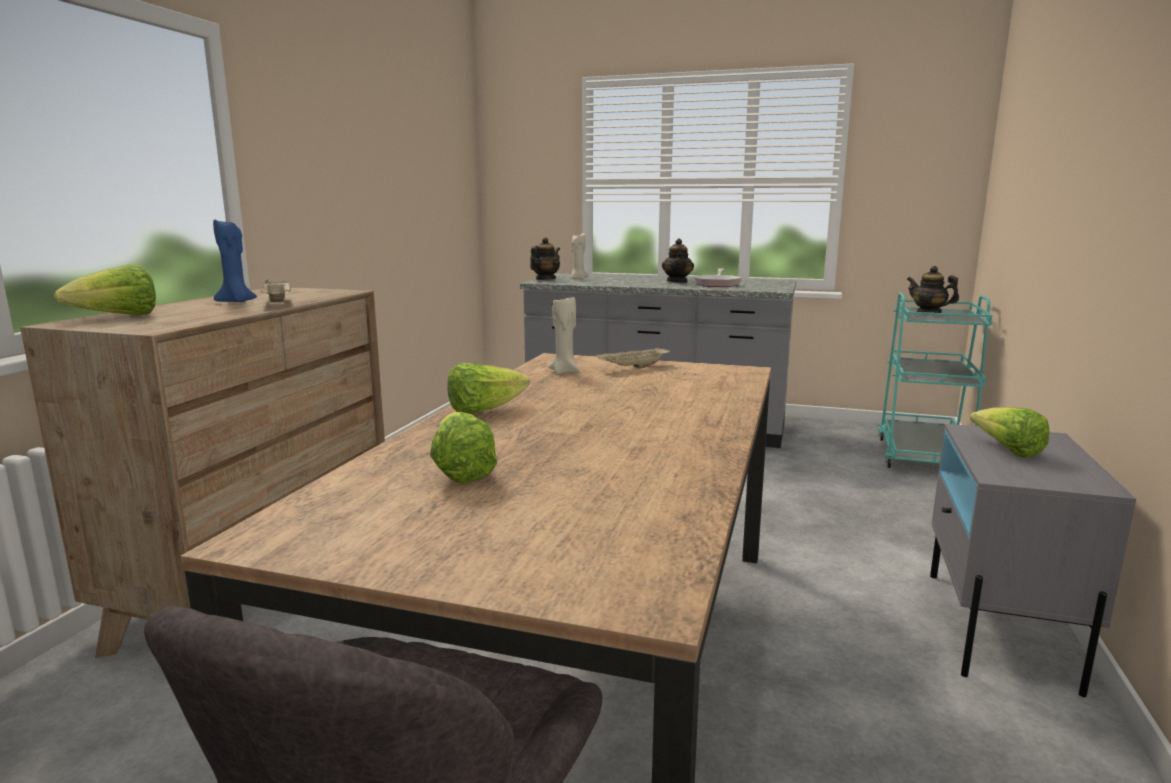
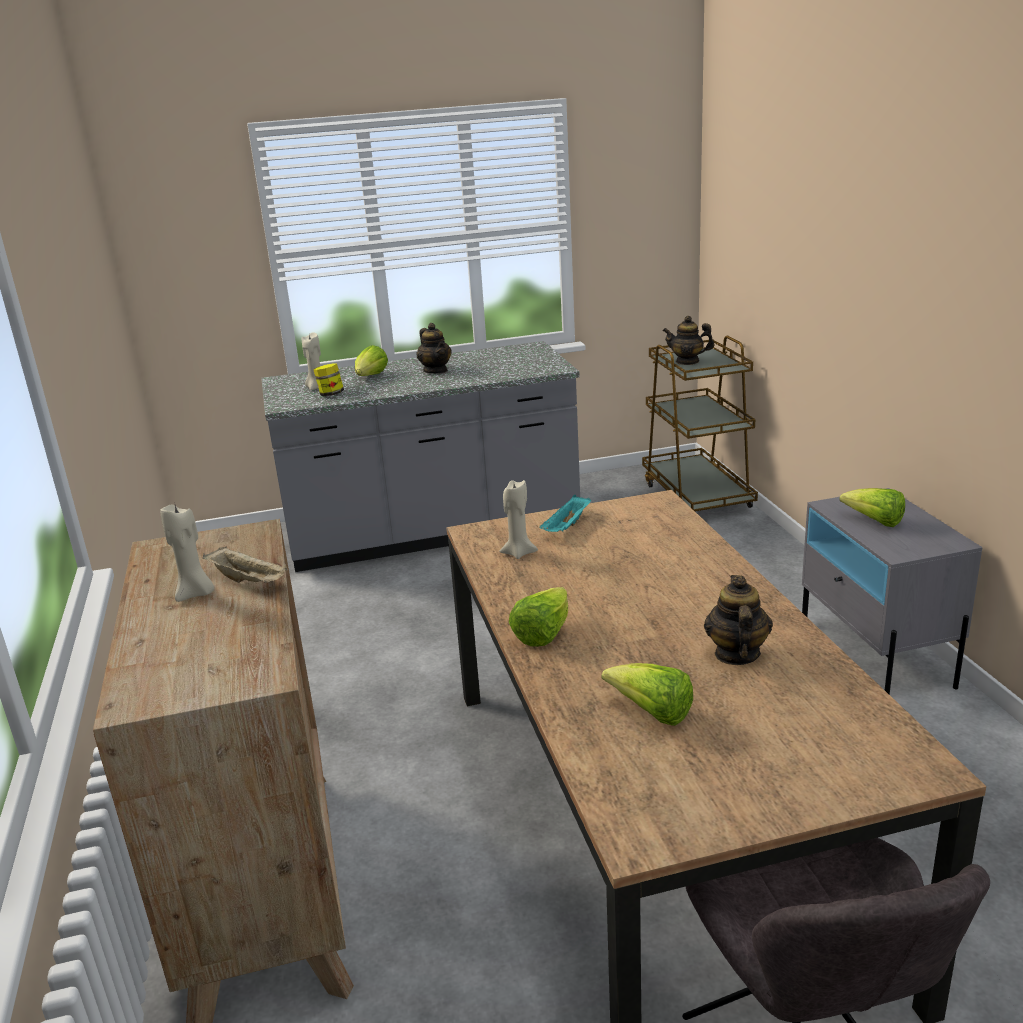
camera: 30 degrees left, 10 degrees up
(118, 317) = (151, 670): lettuce -> lettuce (371, 377)
(236, 302) = (196, 594): blue candle -> beige candle
(545, 279) = (280, 398): teapot -> teapot (736, 654)
(580, 281) = (331, 394): none -> jar
(633, 368) = (567, 527): beige tray -> turquoise tray
(717, 284) = (484, 368): frying pan -> none
(923, 455) = (697, 495): turquoise cart -> brown cart

